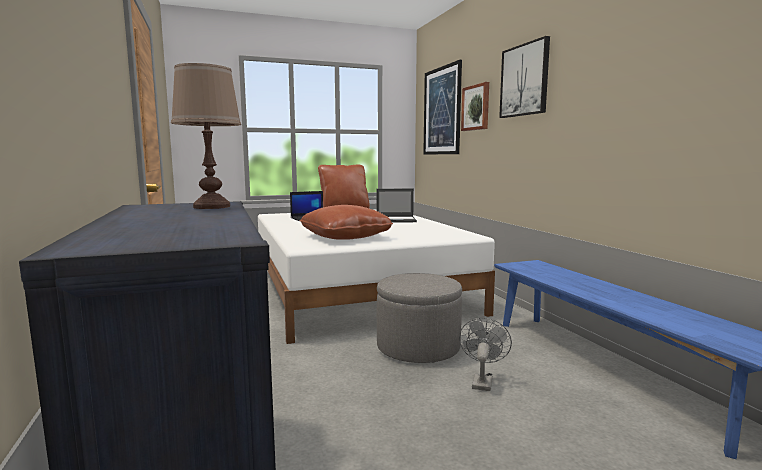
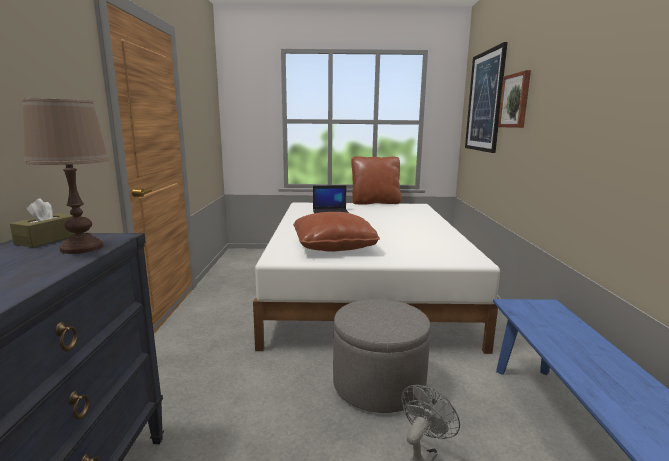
camera: 20 degrees right, 5 degrees up
(158, 206) = (47, 239): none -> brown tissue box
(396, 220) = (413, 223): laptop -> none
(524, 80) = (567, 70): picture -> none

